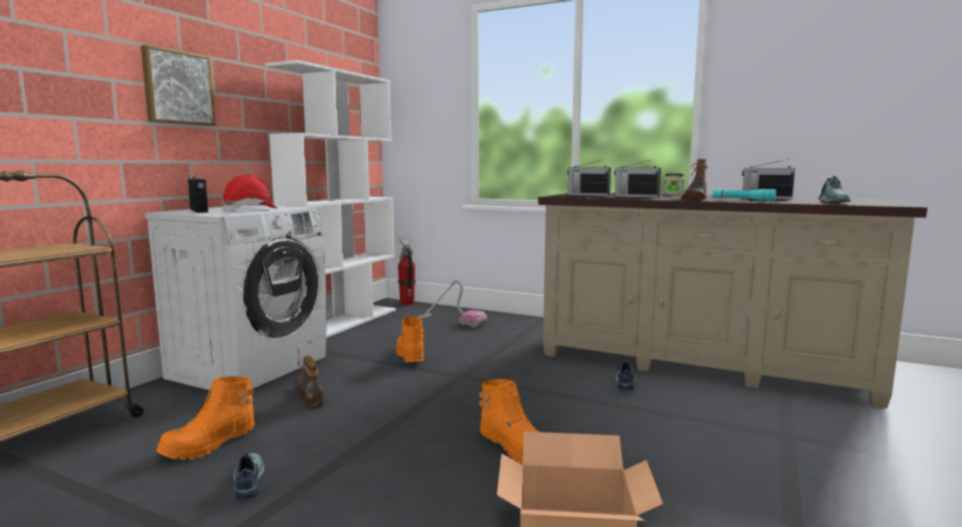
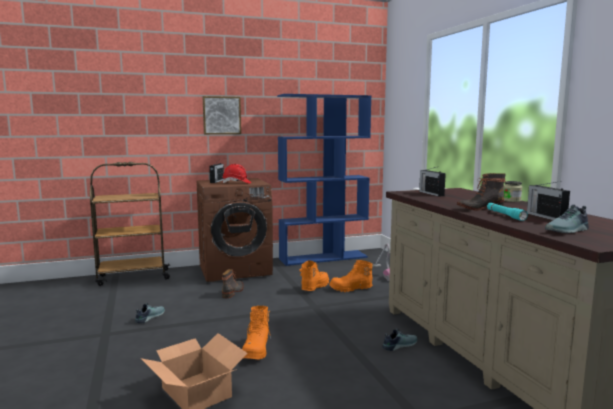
camera: 45 degrees right, 0 degrees up
(210, 445) = (165, 299): orange boot -> orange boot (351, 289)
(249, 370) = (235, 271): white washing machine -> brown washing machine
(343, 322) = (323, 258): white bookcase -> blue bookcase
(407, 303) = (384, 254): fire extinguisher -> none
(636, 196) = (451, 200): radio -> none

